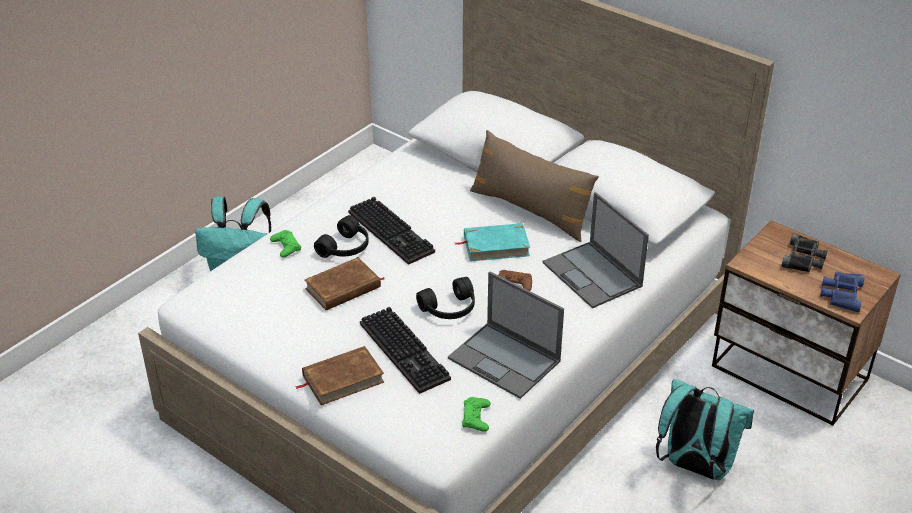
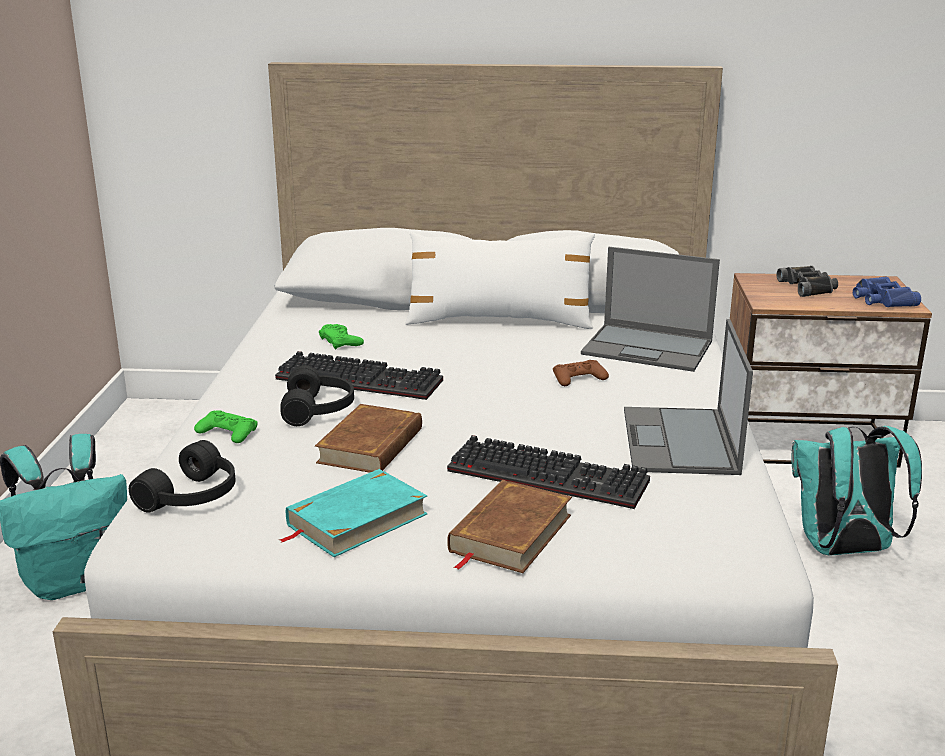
camera: 35 degrees left, 15 degrees down
(450, 309) = (541, 421): black headphones -> black headphones (194, 497)
(476, 417) = (739, 505): green game controller -> green game controller (340, 341)
(495, 245) = (506, 356): turquoise book -> turquoise book (356, 519)
(505, 360) = (680, 442): laptop -> laptop turned 90 degrees clockwise
(531, 210) = (499, 321): brown pillow -> white pillow

